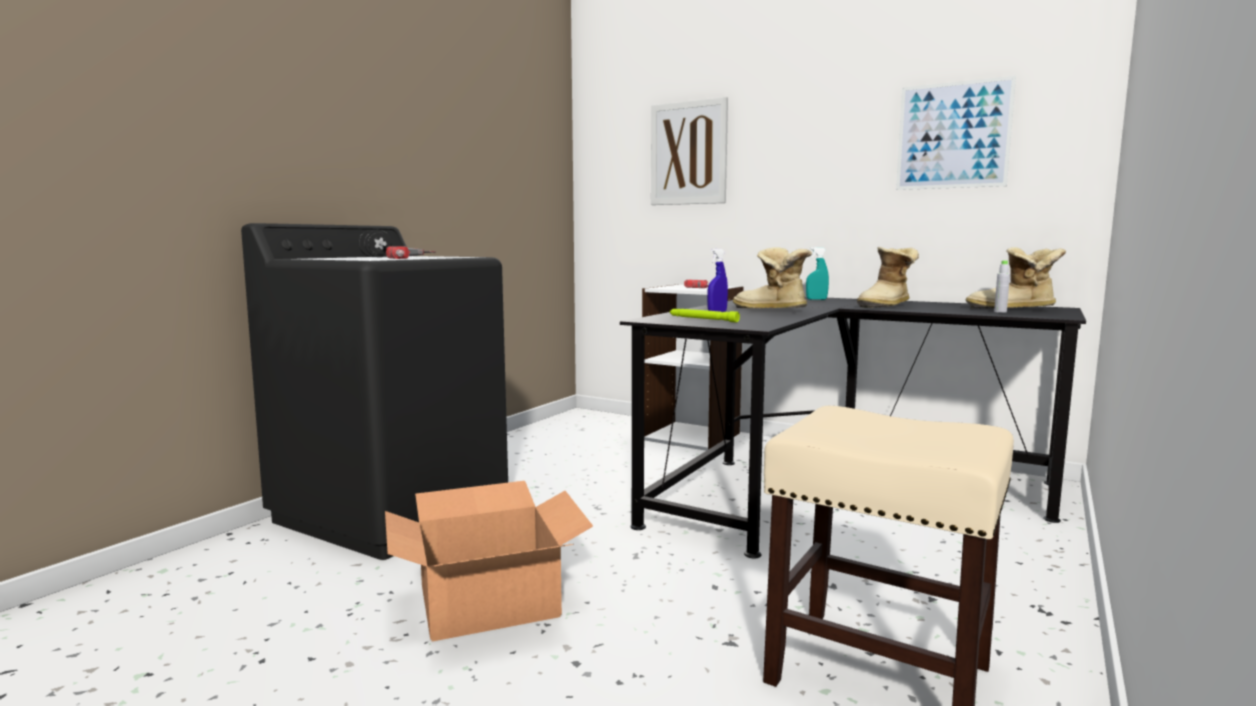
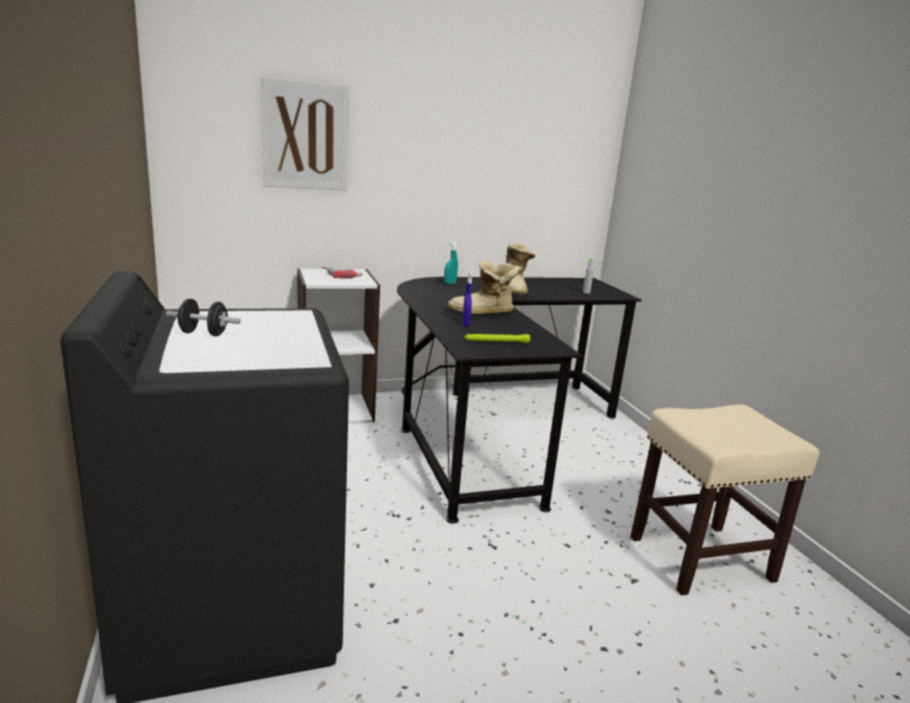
camera: 50 degrees left, 10 degrees up
(417, 258) = (298, 336): power drill -> none
(488, 600) = (480, 642): cardboard box -> none
(953, 135) = (529, 153): picture -> none
(1013, 309) = (580, 286): boot -> none

